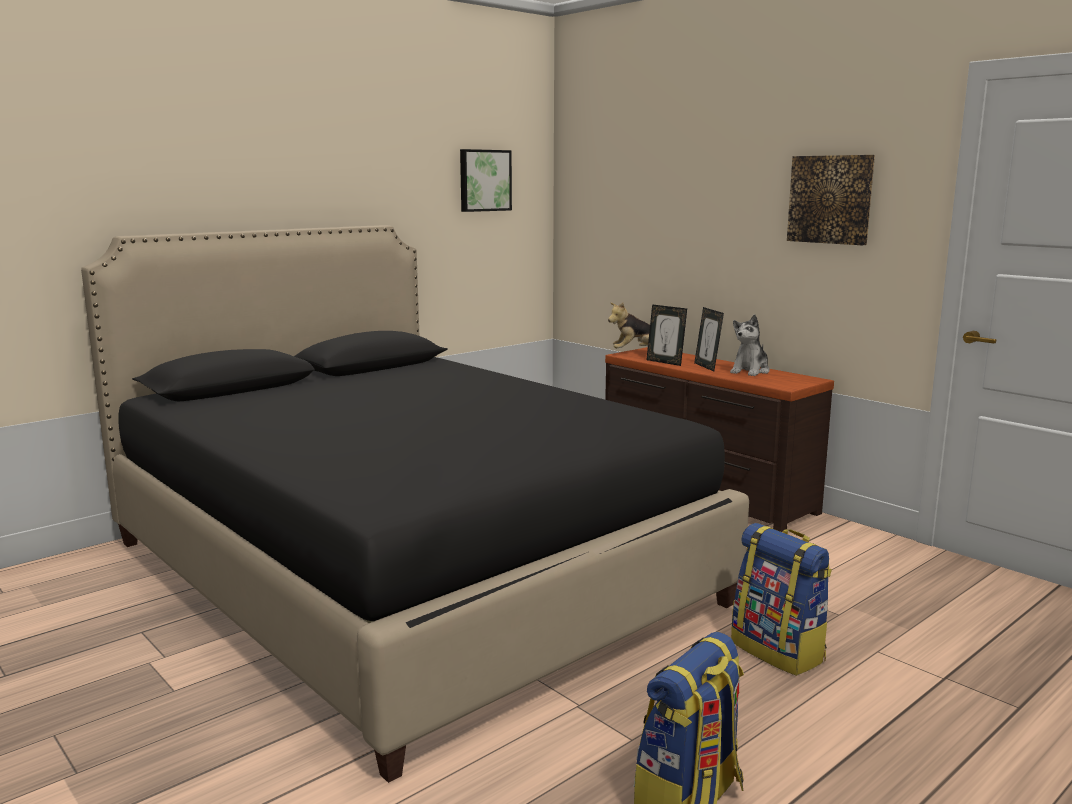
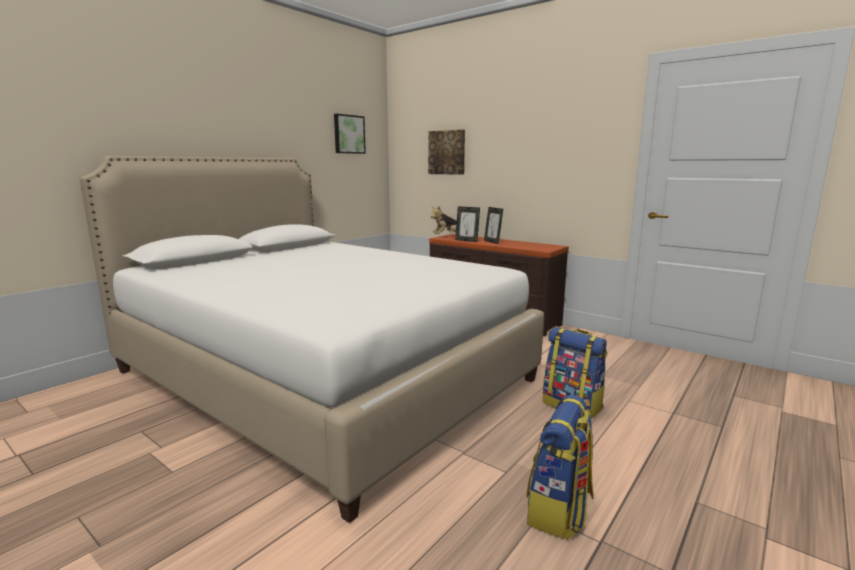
camera: 10 degrees left, 0 degrees up
(404, 572) = (322, 376): black bed -> white bed
(750, 371) = (519, 243): plush toy -> none
(830, 199) = (564, 139): picture -> picture (447, 152)

